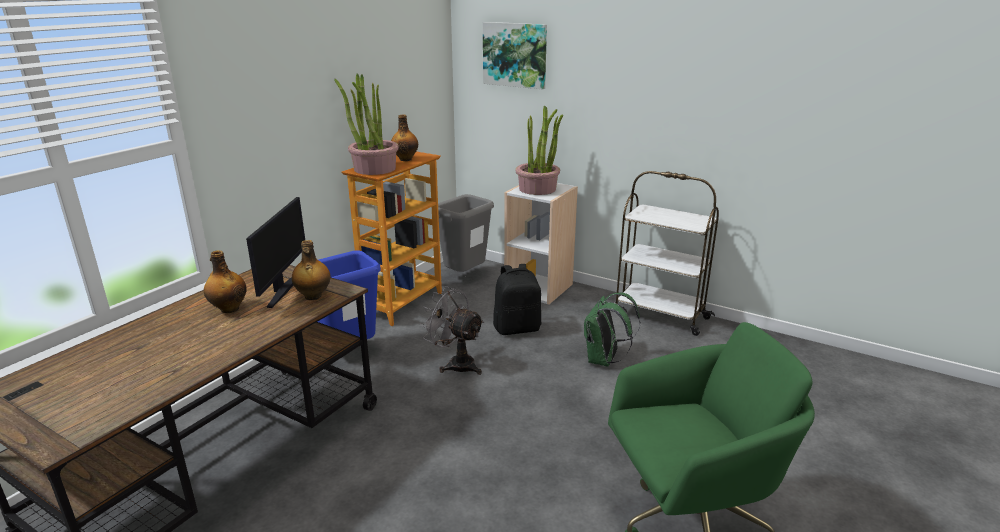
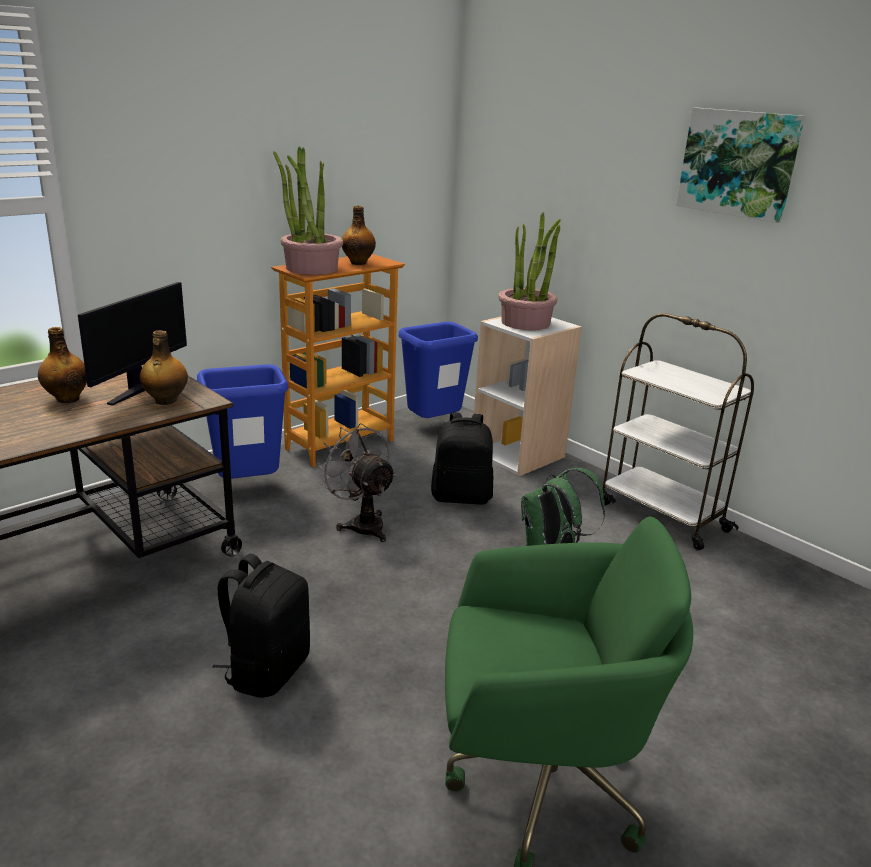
camera: 15 degrees right, 0 degrees up
(451, 492) = (266, 670): none -> black backpack
(465, 276) = (434, 425): grey trash can -> blue trash can
(515, 55) = (525, 145): picture -> picture (738, 163)

